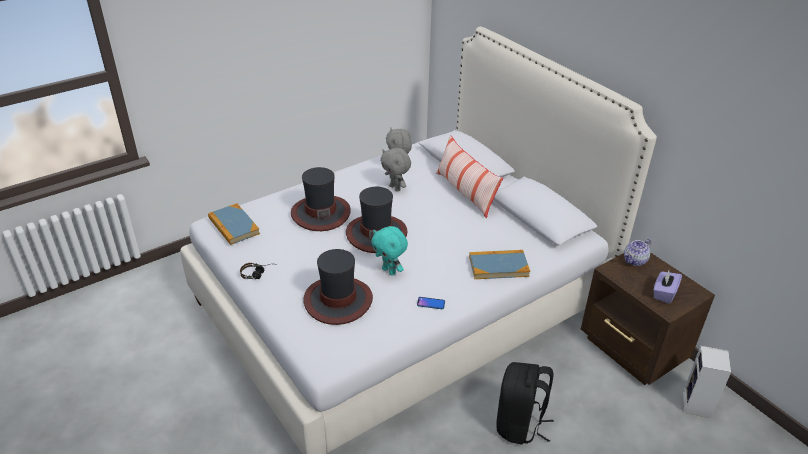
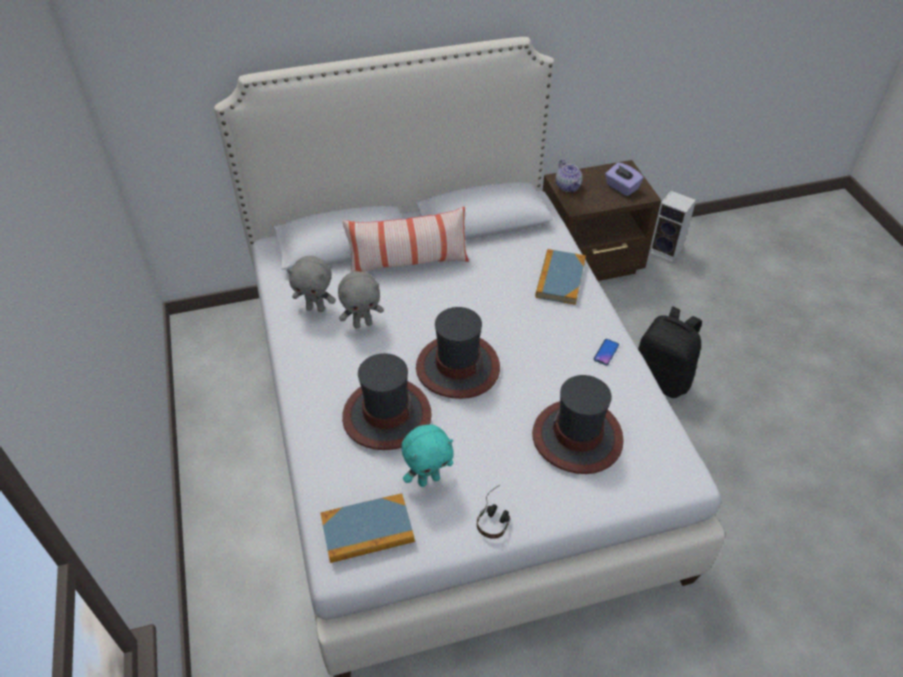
camera: 70 degrees left, 10 degrees up
(389, 271) = (536, 374): turquoise plush toy -> turquoise plush toy (428, 479)

